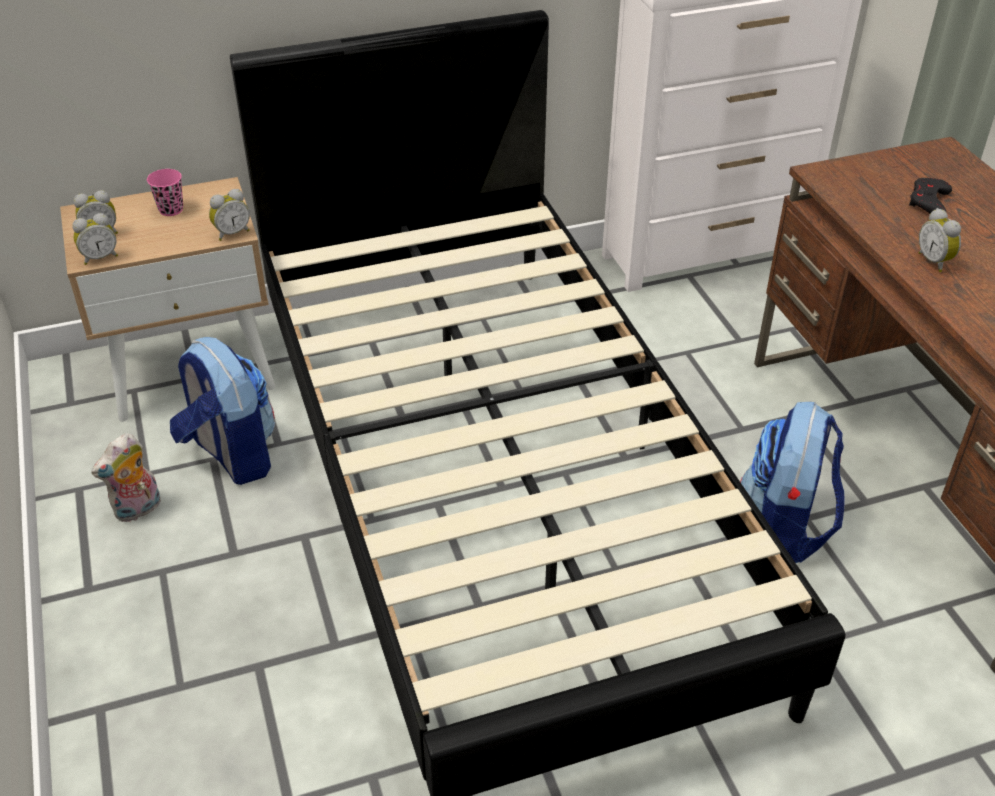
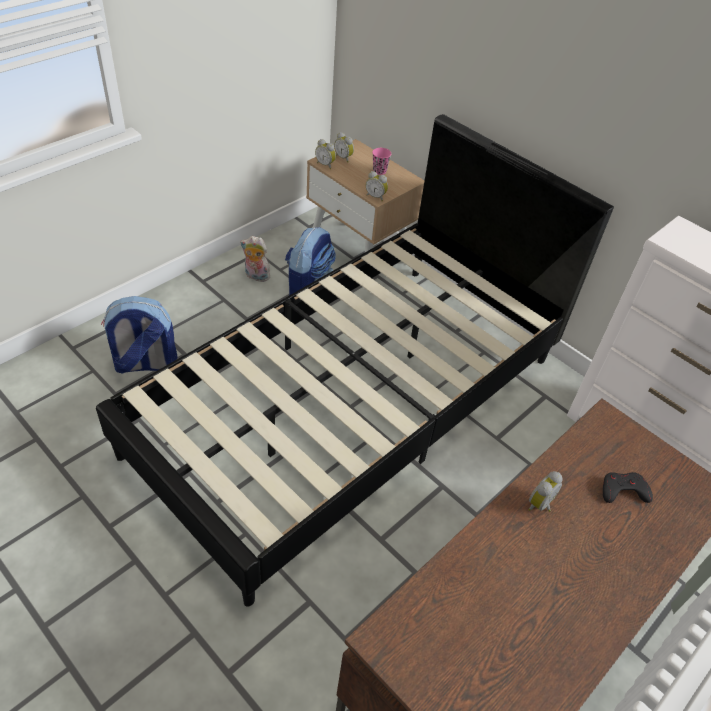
camera: 60 degrees right, 5 degrees up
(784, 528) = (398, 561): backpack -> backpack (144, 364)

